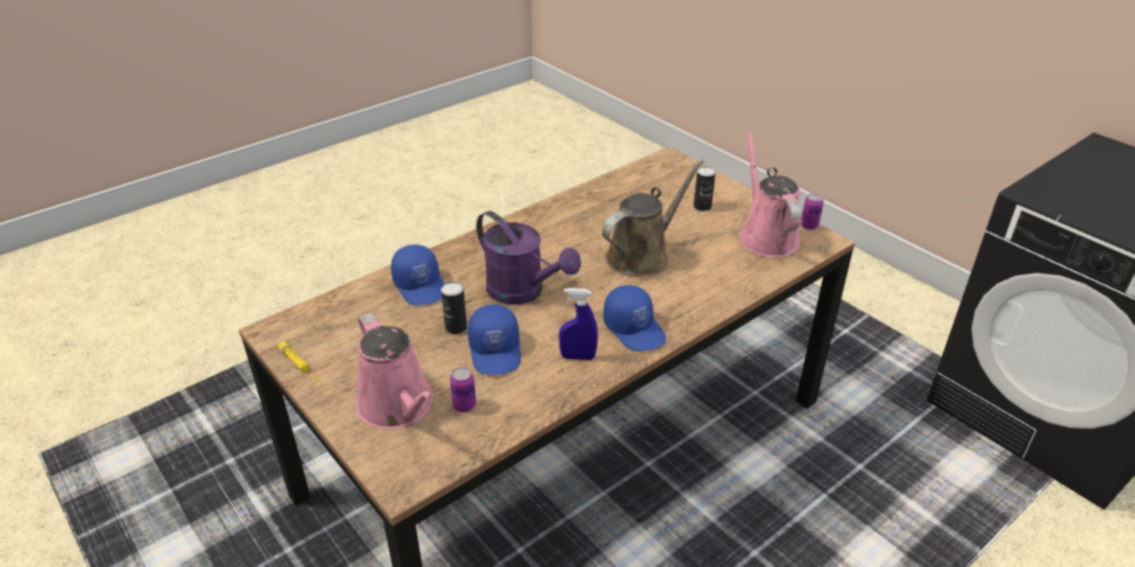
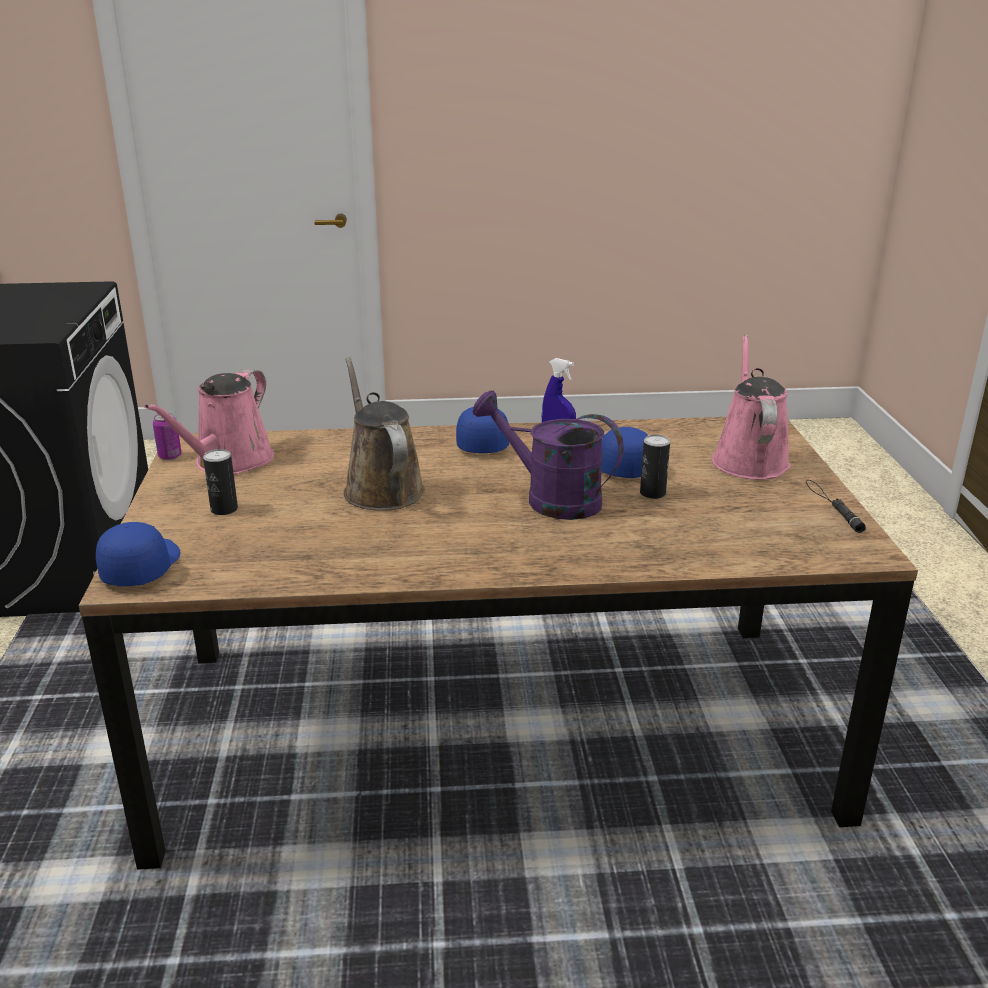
camera: 145 degrees left, 10 degrees down
(308, 372) = (832, 505): yellow flashlight -> black flashlight
(421, 286) = (663, 541): blue cap -> blue cap (140, 567)
(464, 406) = (688, 444): can -> none
(523, 292) = (550, 499): purple watering can -> purple watering can turned 45 degrees counterclockwise
(642, 256) = (381, 488): brown watering can -> brown watering can turned 75 degrees clockwise

